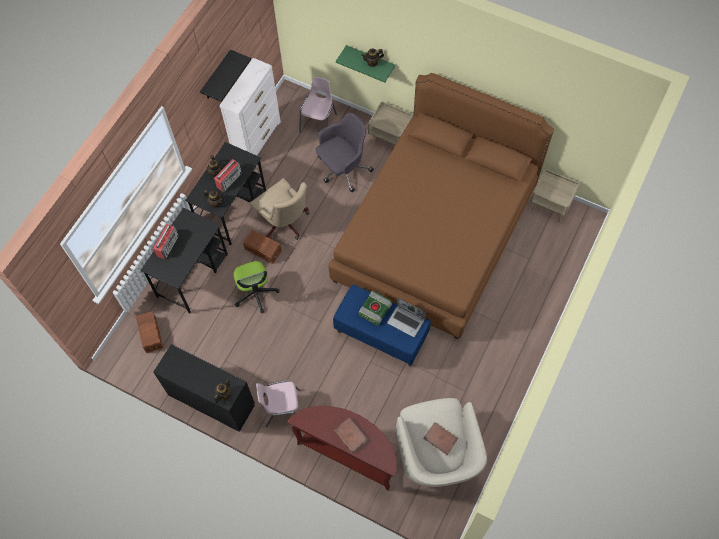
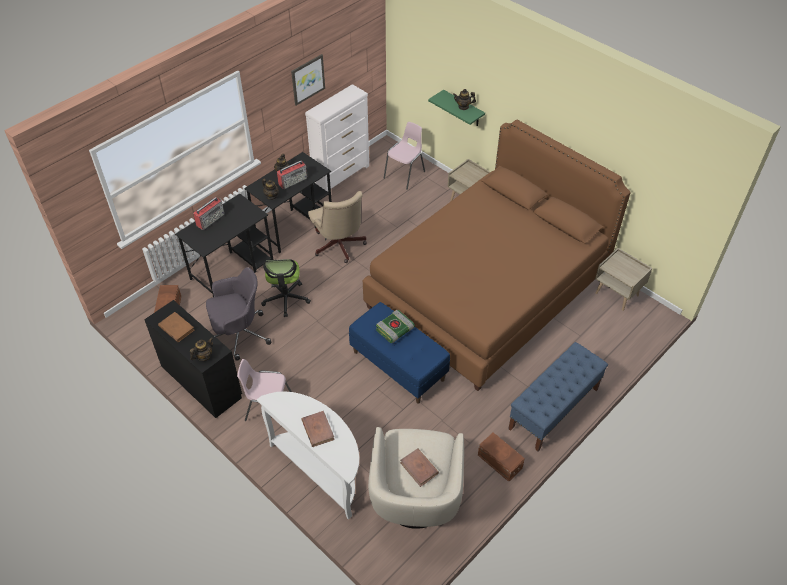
camera: 15 degrees right, 15 degrees down
(187, 372) = (176, 328): none -> brown book
(216, 76) = (307, 79): black shelf -> picture
(263, 251) = (309, 265): brown storage box -> brown storage box (499, 462)
(343, 169) = (414, 216): grey office chair -> grey office chair (239, 334)
(349, 453) = (320, 470): brown console table -> white console table
(406, 321) = (423, 348): laptop -> none
(526, 338) = (553, 409): none -> blue bench

